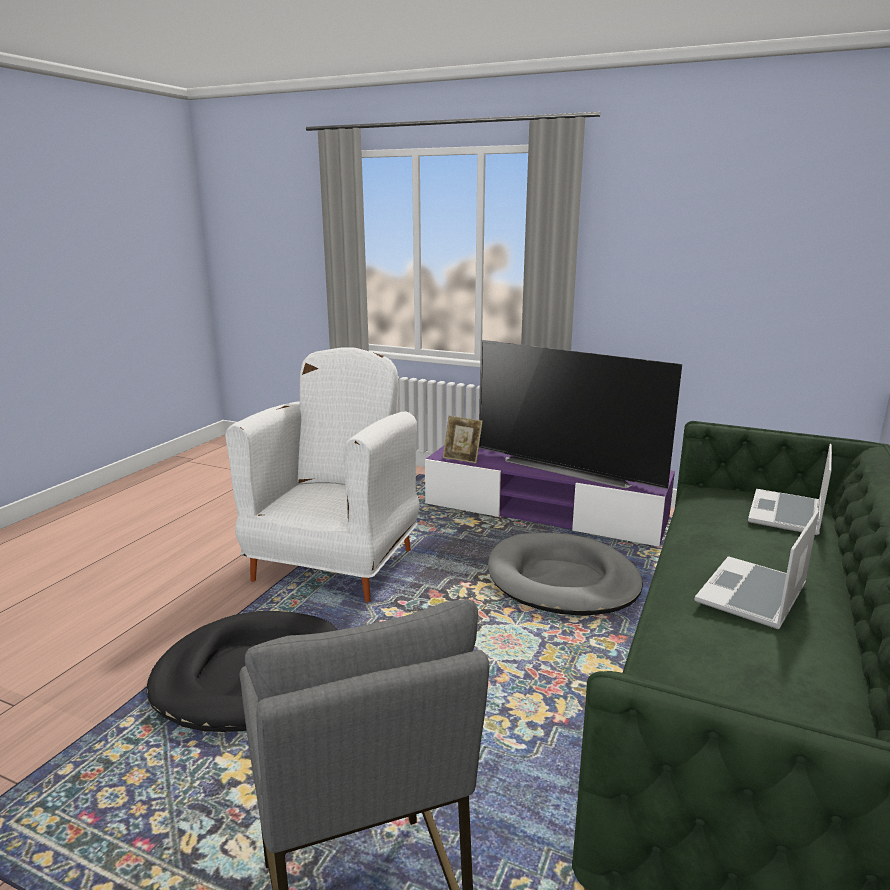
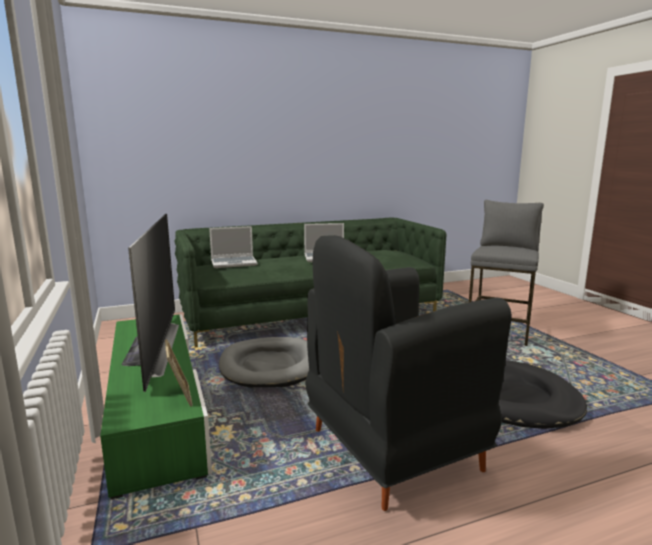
camera: 135 degrees left, 5 degrees down
(335, 563) = (391, 451): white armchair -> black armchair
(544, 512) = (157, 409): purple tv stand -> green tv stand

